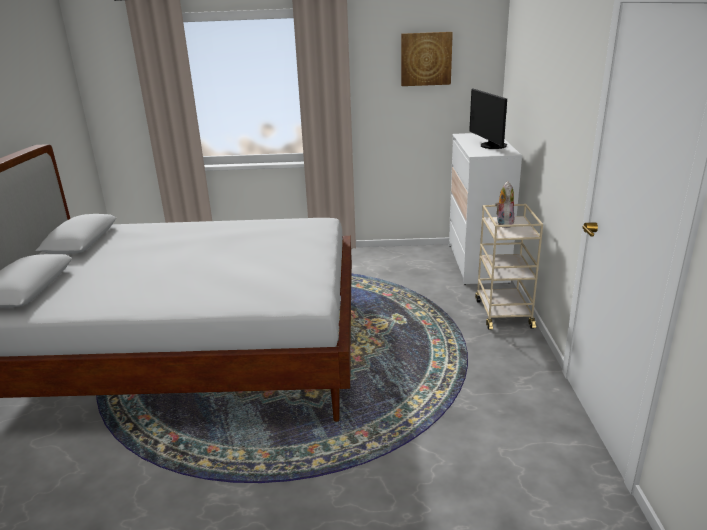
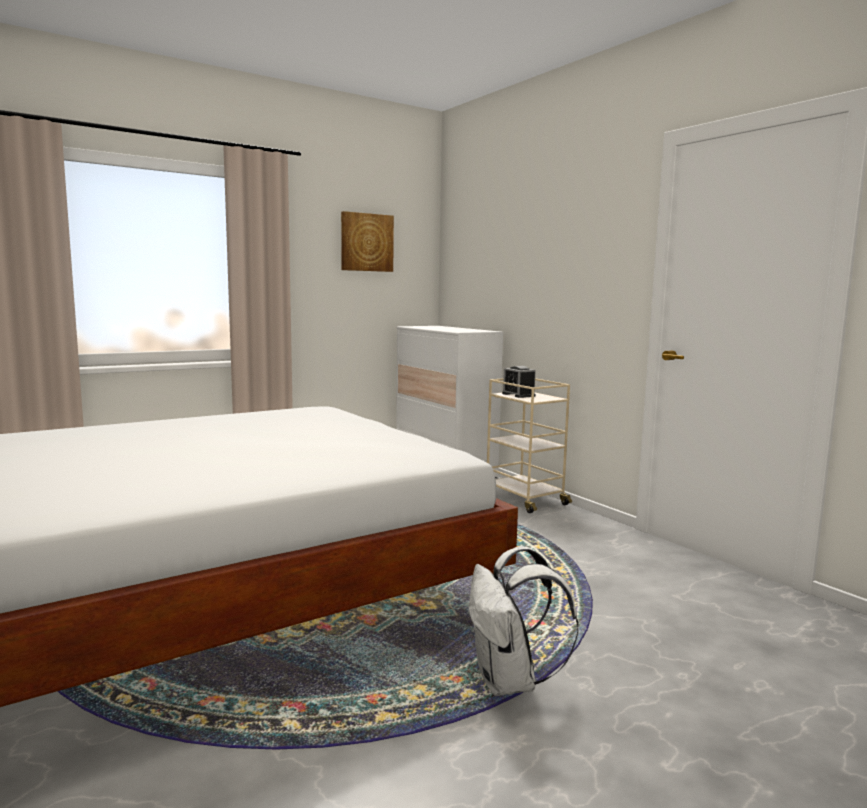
camera: 35 degrees left, 15 degrees down
(293, 470) = (510, 682): none -> white backpack
(490, 146) = (459, 329): monitor -> none
(503, 223) = (518, 395): plush toy -> alarm clock

